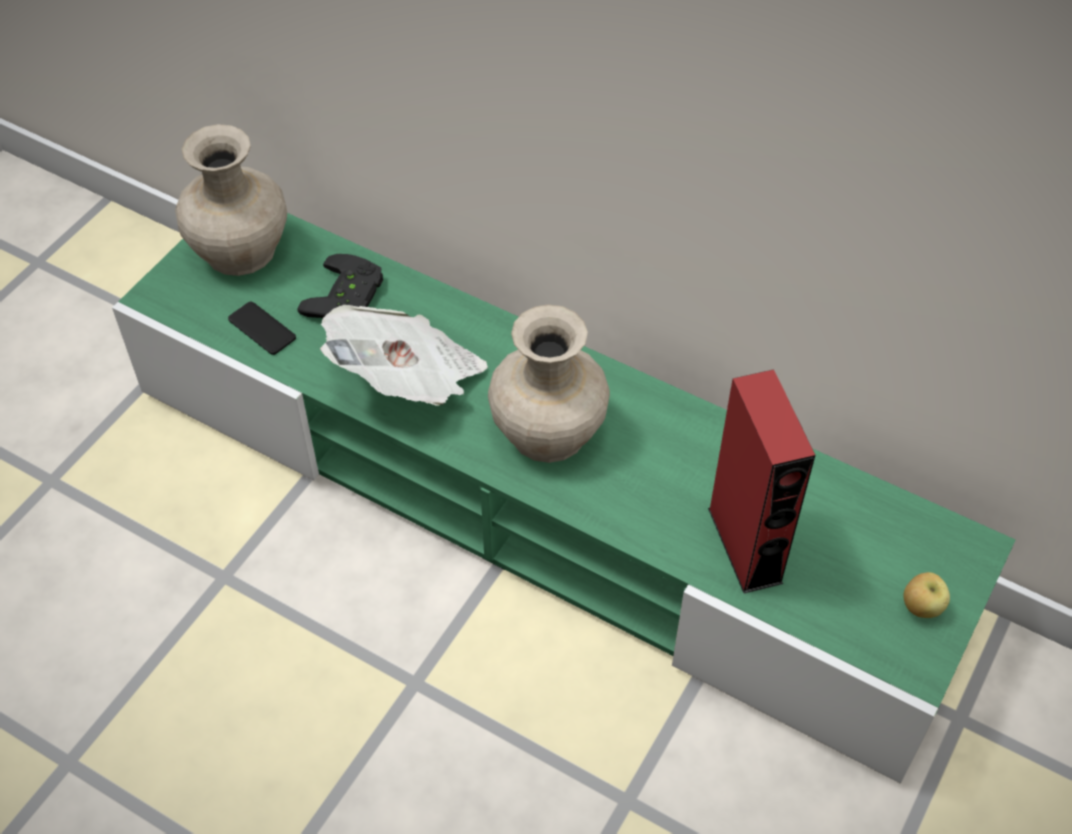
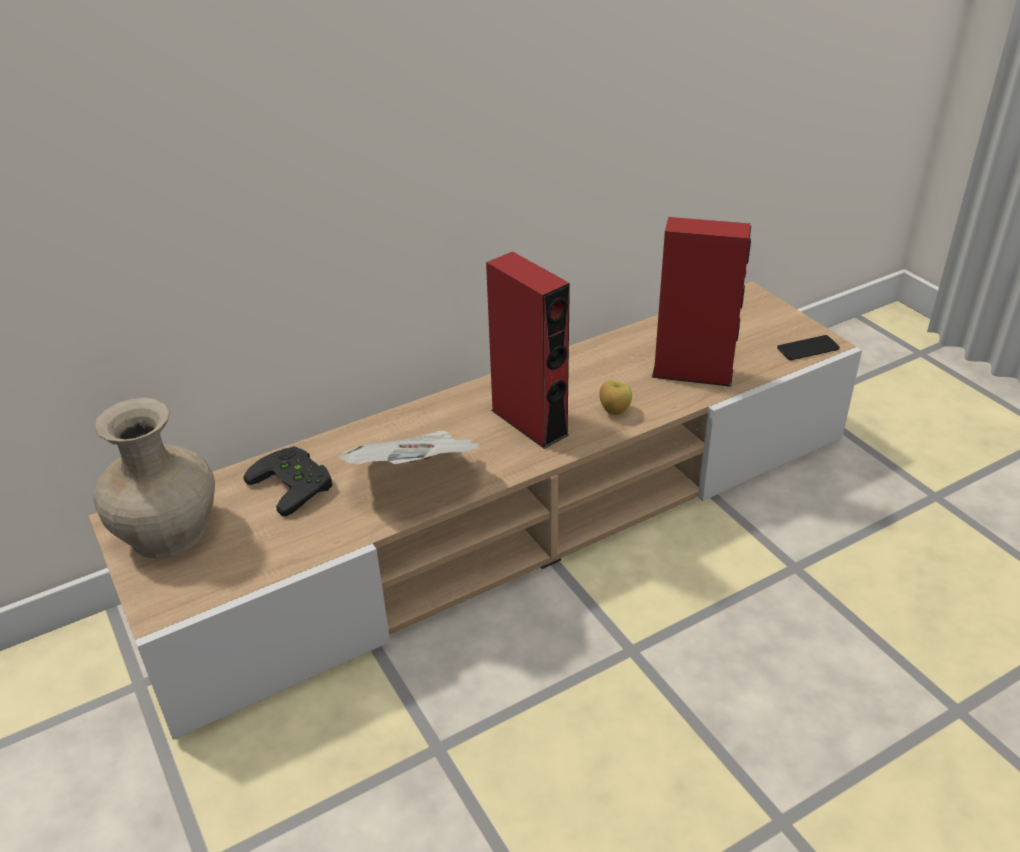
camera: 60 degrees left, 15 degrees down
(262, 329) = (276, 546): phone -> phone (808, 348)
(538, 503) = (514, 520): green tv stand -> beige tv stand
(550, 430) = (529, 422): beige vase -> red speaker
(921, 607) = (781, 327): apple -> apple (614, 411)

